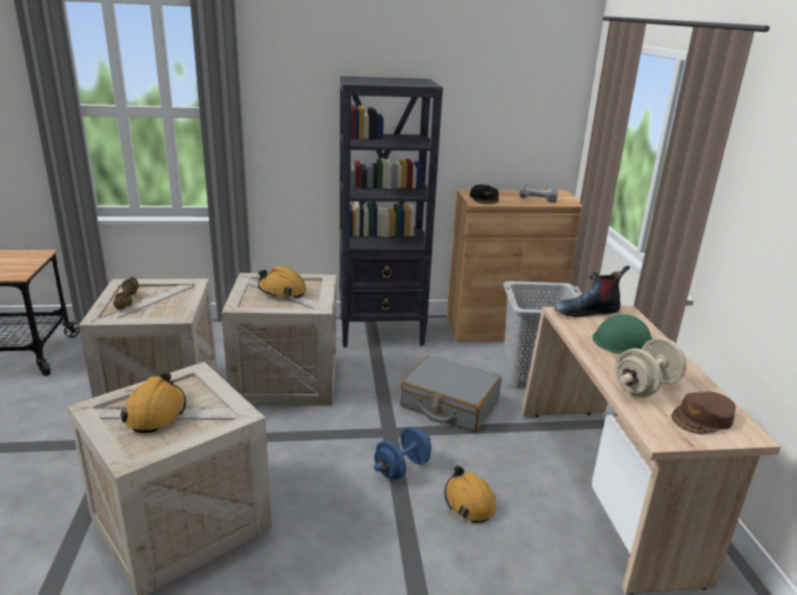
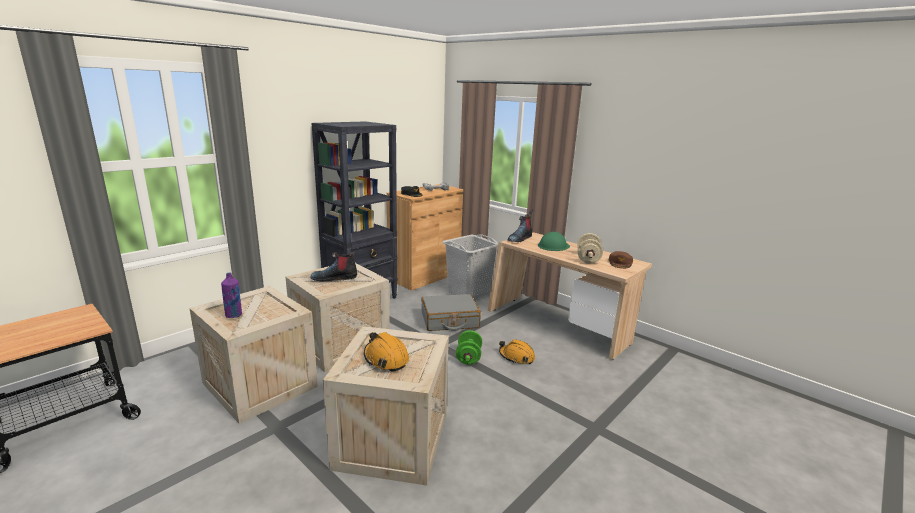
camera: 40 degrees left, 5 degrees down
(128, 300) = (234, 315): brown dumbbell -> purple bottle
(282, 291) = (335, 278): orange hard hat -> boot
(402, 468) = (468, 357): blue dumbbell -> green dumbbell

